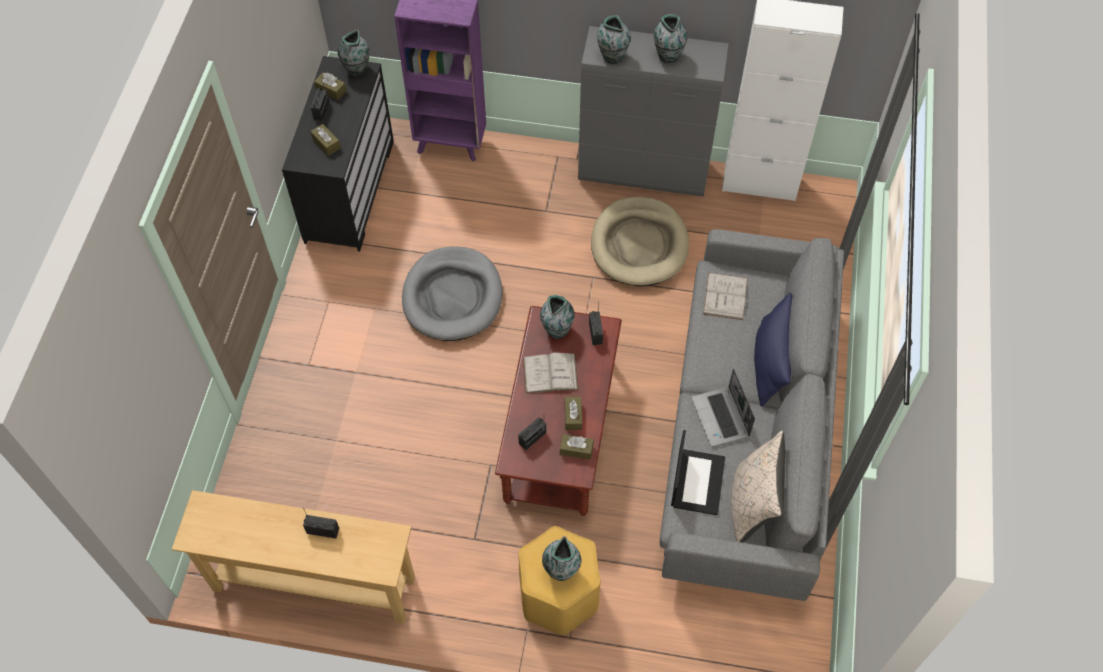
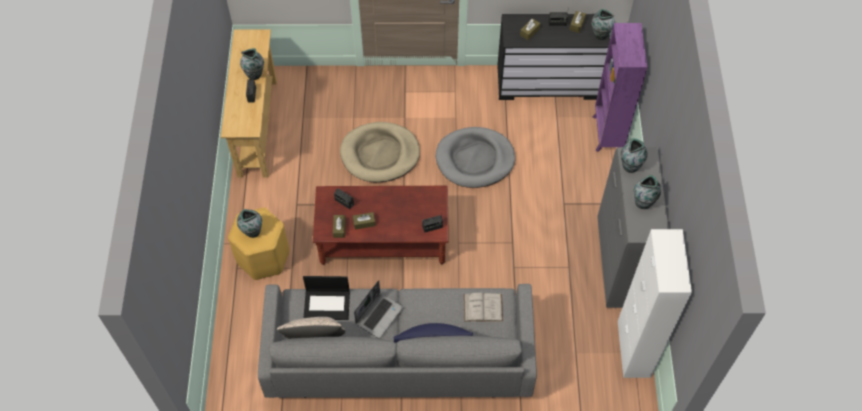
camera: 80 degrees right, 0 degrees up
(550, 373) = (394, 205): white book -> none
(557, 329) = (431, 203): vase -> vase (255, 74)
(639, 244) = (549, 269): beige dog bed -> beige dog bed (380, 154)
(721, 418) = (379, 315): laptop -> laptop turned 150 degrees clockwise

